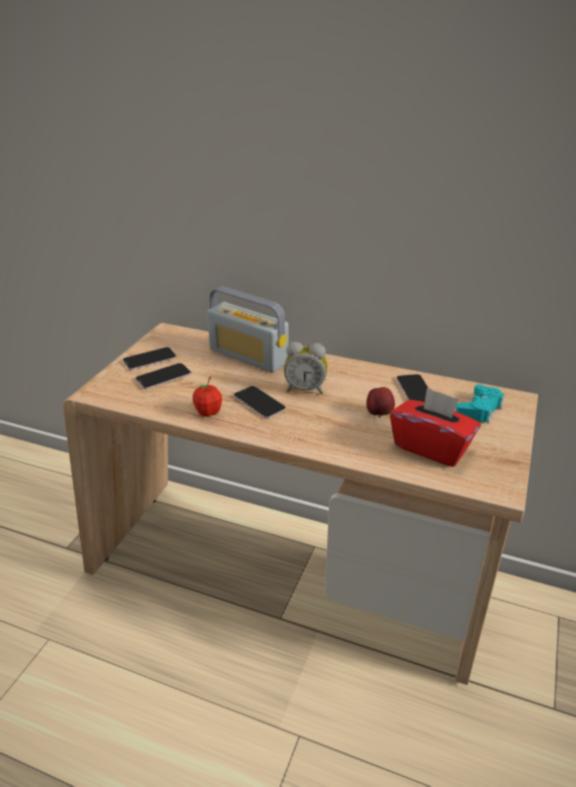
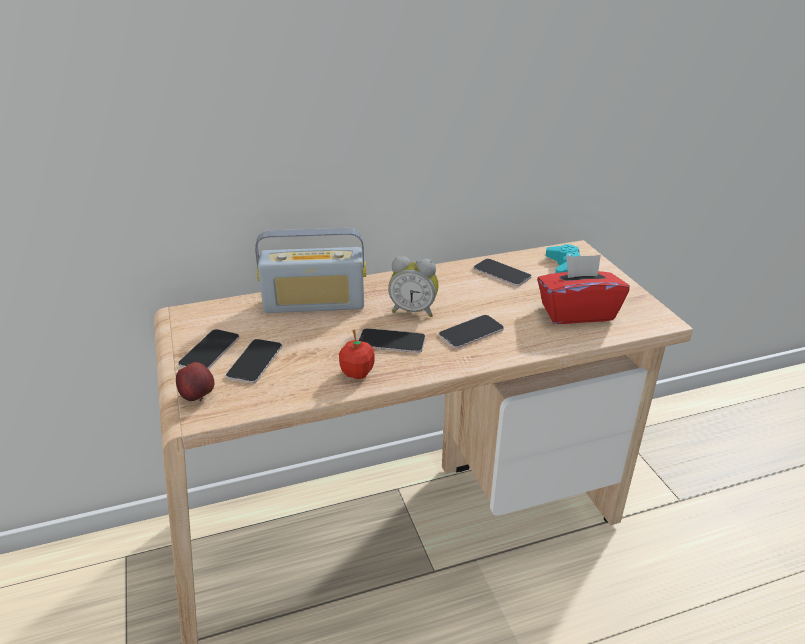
camera: 40 degrees left, 0 degrees up
(305, 389) = (413, 311): alarm clock -> alarm clock turned 45 degrees clockwise
(323, 422) = (471, 332): none -> phone
(379, 414) = (503, 304): apple -> apple (198, 397)

